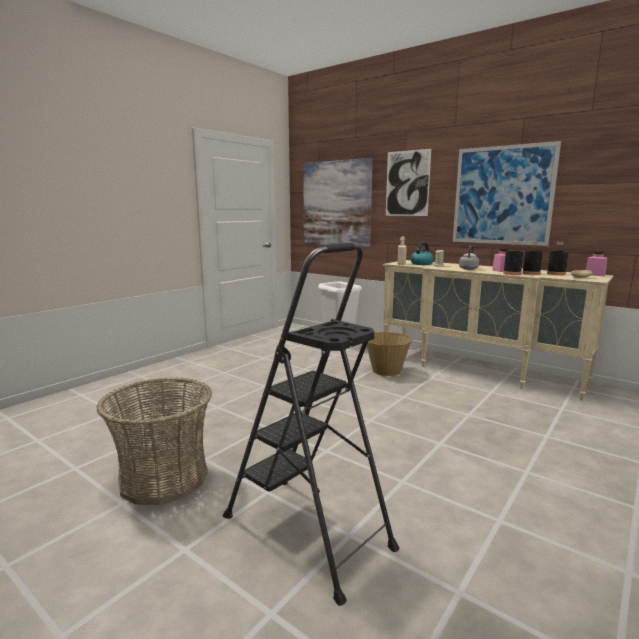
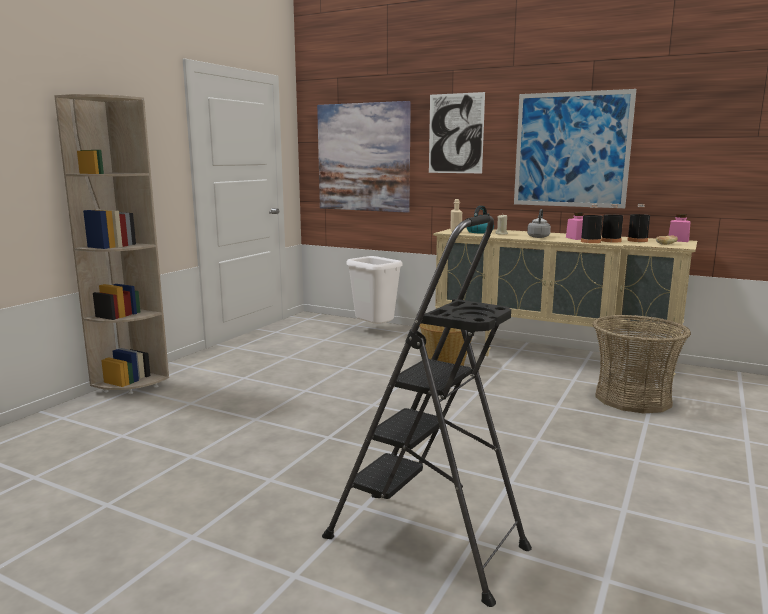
camera: 10 degrees left, 0 degrees up
(139, 375) = (131, 388): none -> beige bookcase
(164, 478) = (230, 504): basket -> basket (633, 398)

